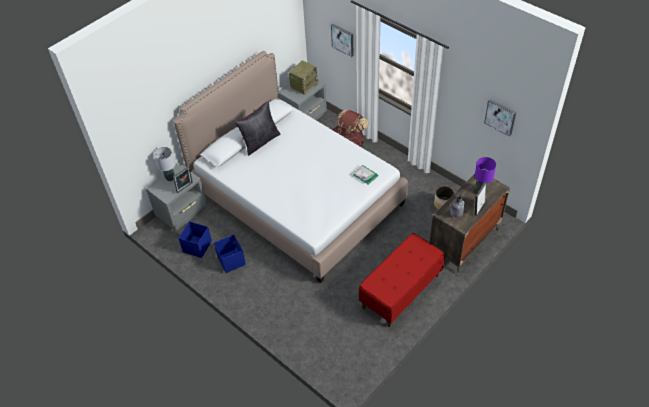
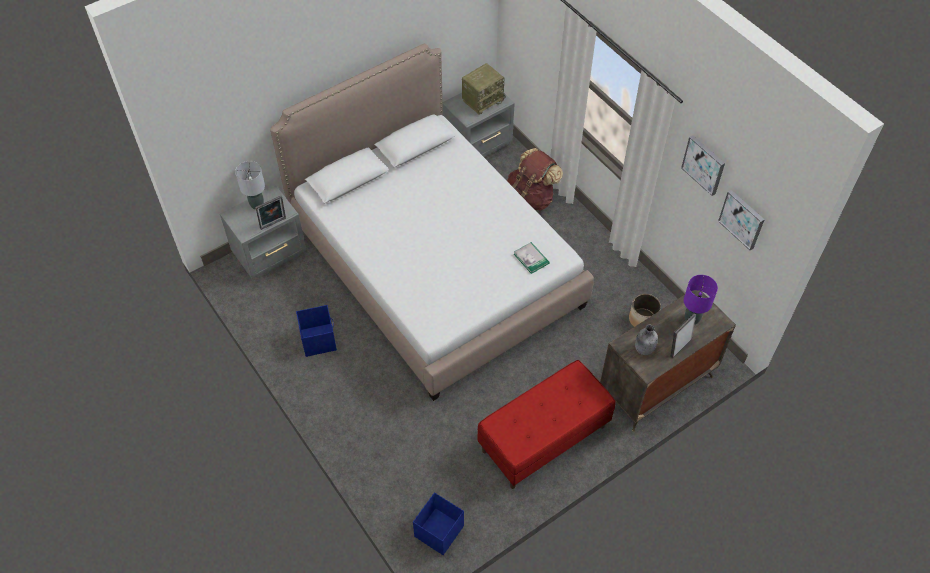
camera: 10 degrees right, 5 degrees up
(197, 247) = (277, 309): blue storage box -> blue storage box (438, 532)
(260, 141) = (395, 175): black pillow -> none
(343, 39) = (545, 47): picture -> picture (704, 164)

